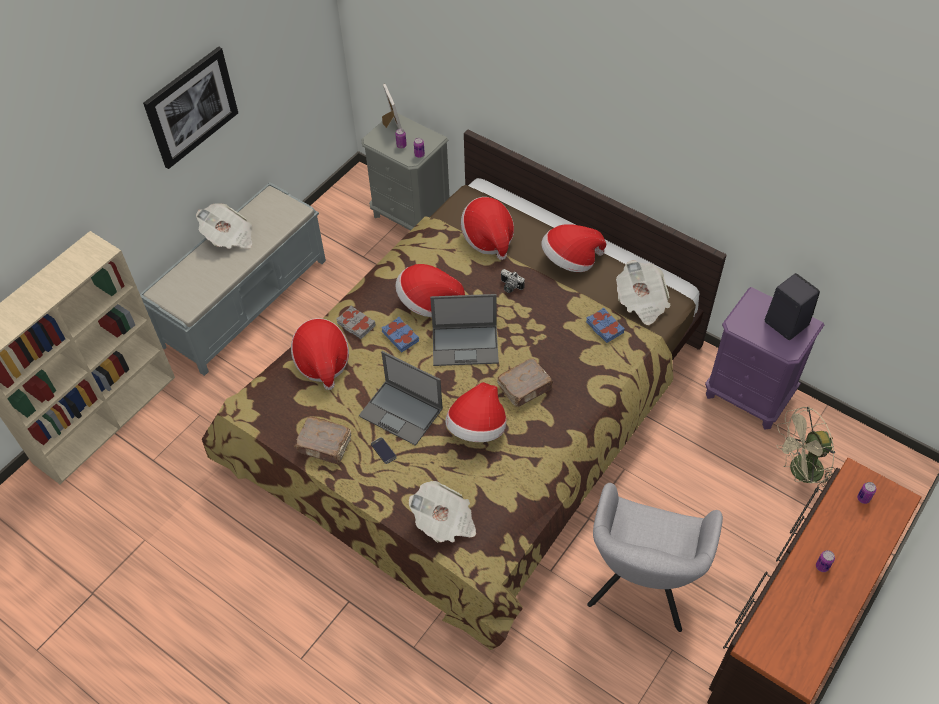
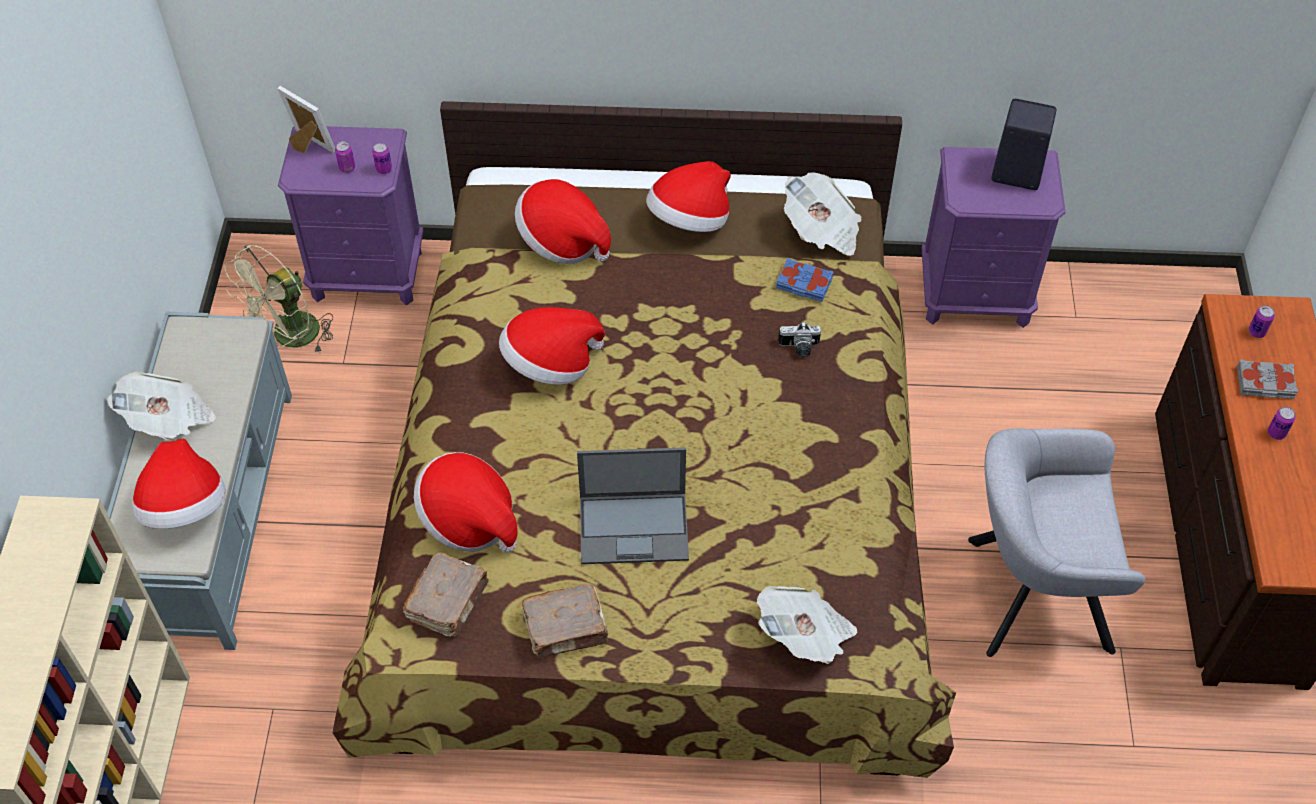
camera: 35 degrees left, 0 degrees up
(191, 107) = (62, 230): picture -> none
(356, 325) = (474, 445): grey book -> grey book (1265, 384)
(383, 450) = (652, 590): phone -> none
(401, 336) = (550, 428): blue book -> none
(410, 215) = (368, 274): grey nightstand -> purple nightstand
(466, 345) = (647, 394): laptop -> none
(477, 428) = (749, 493): hat -> hat (185, 508)
(510, 287) = (643, 291): camera -> camera (799, 348)
(525, 388) = (768, 410): brown book -> brown book (449, 601)
(640, 586) = (1028, 593): grey armchair -> grey armchair turned 105 degrees clockwise
(799, 472) = (1098, 357): beige fan -> beige fan (290, 338)

